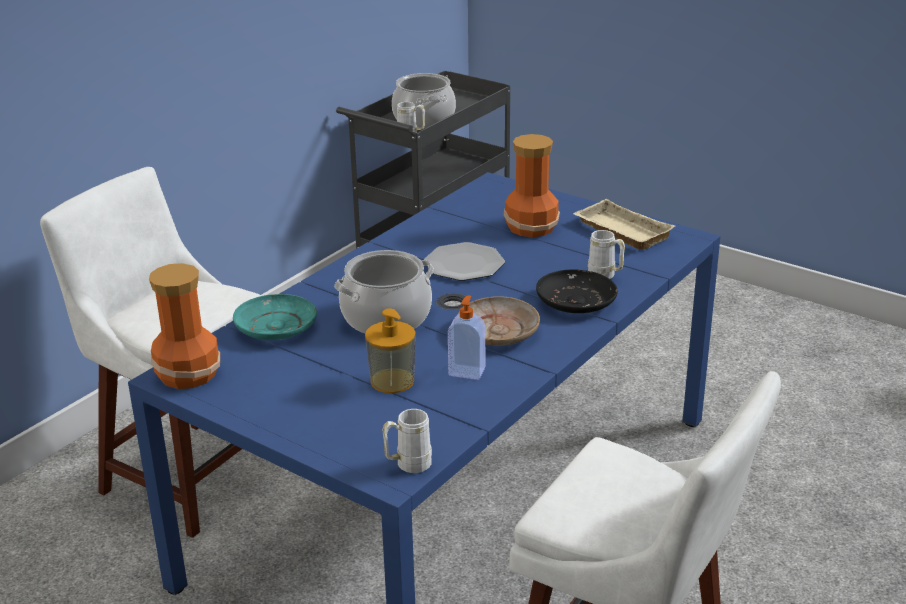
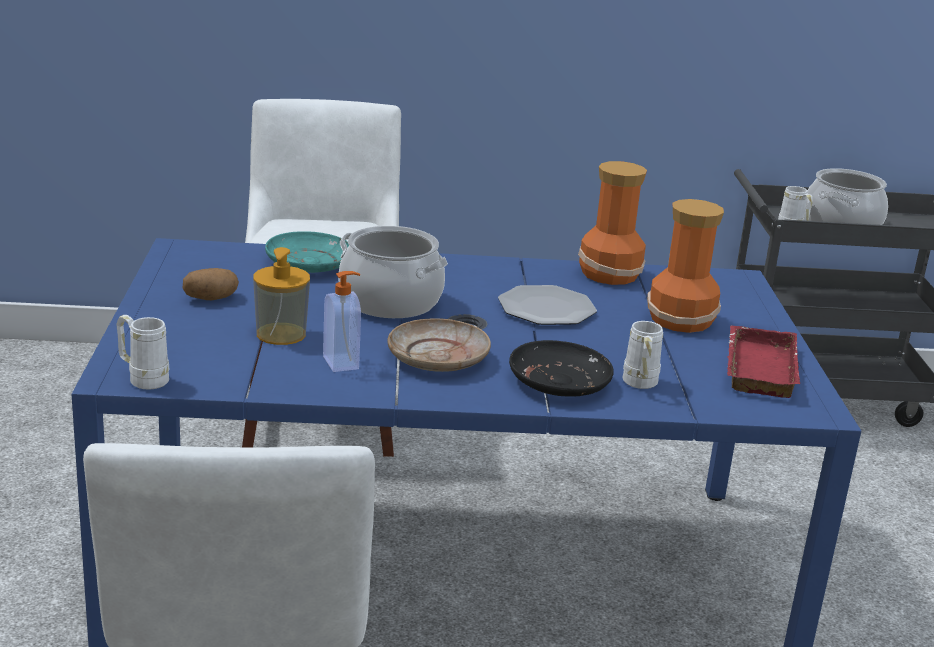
camera: 50 degrees right, 5 degrees down
(186, 373) = (191, 253): vase -> vase (608, 273)
(291, 392) = (211, 298): none -> potato
(620, 231) = (756, 368): beige tray -> red tray

